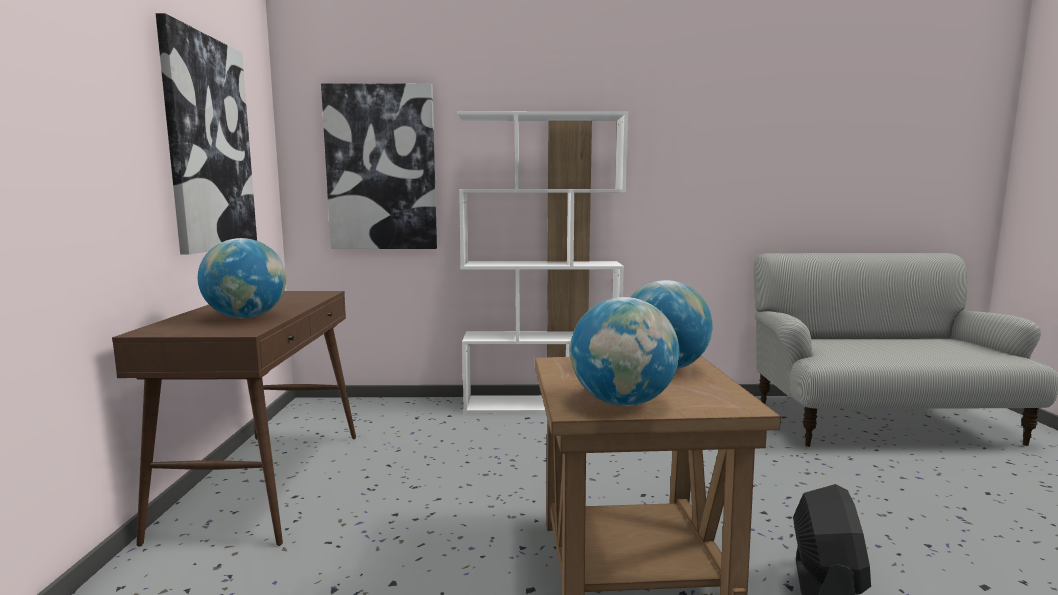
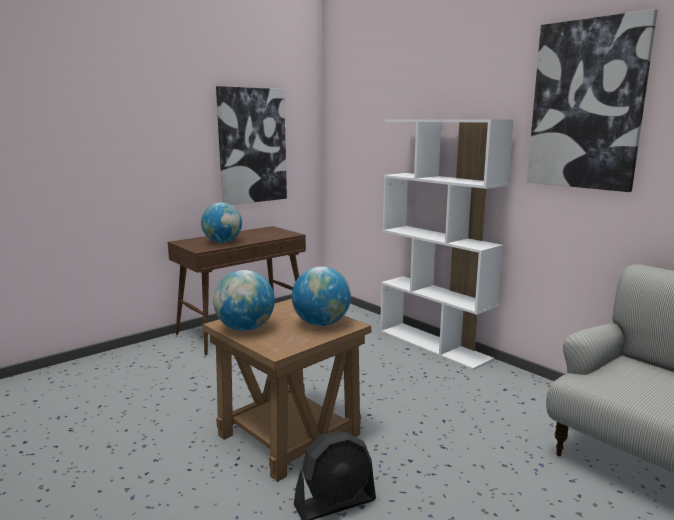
camera: 50 degrees right, 5 degrees up
(381, 168) = (366, 154): picture -> picture (586, 105)

